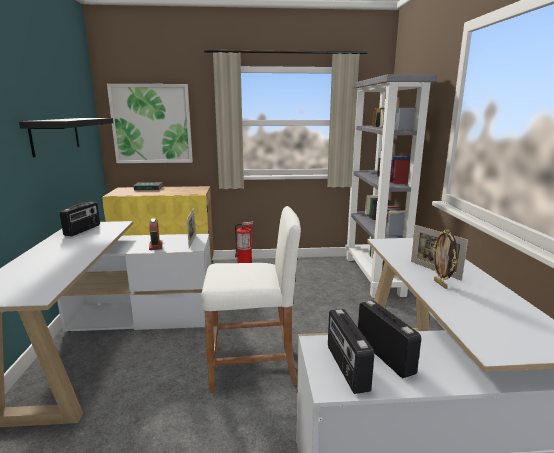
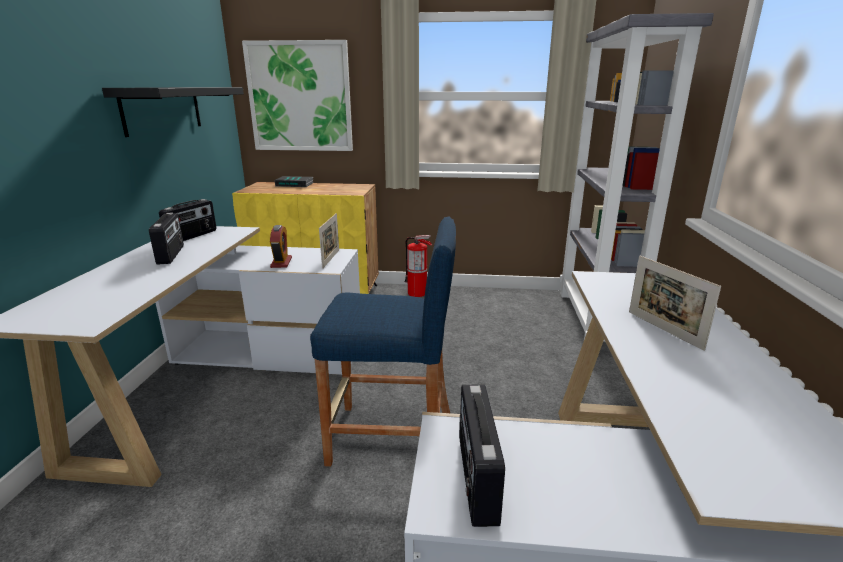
camera: 10 degrees right, 5 degrees up
(253, 367) = (391, 438): white stool -> blue stool
(385, 355) = (545, 463): radio -> radio (171, 254)
(441, 284) = (667, 354): picture frame -> none

